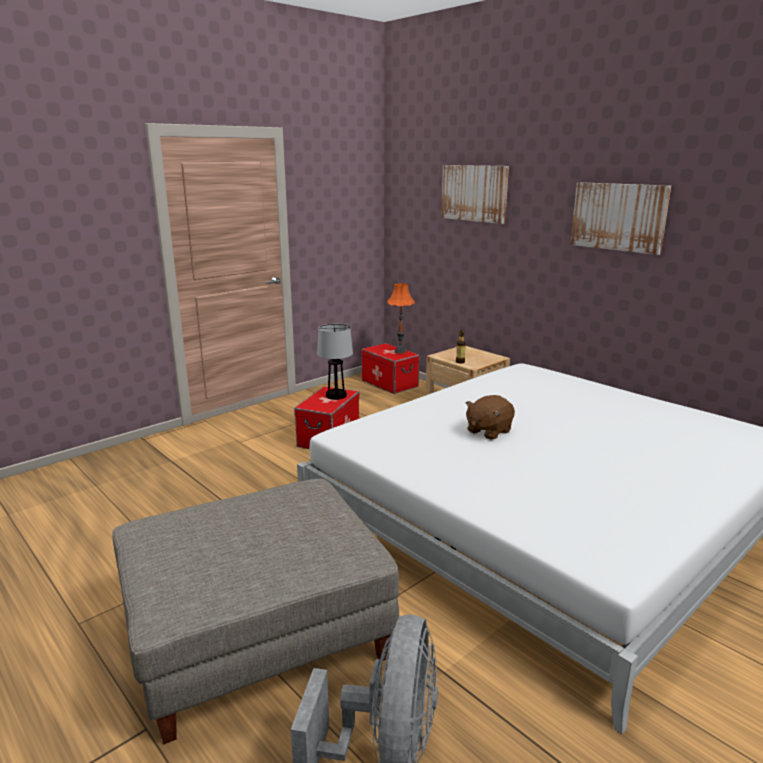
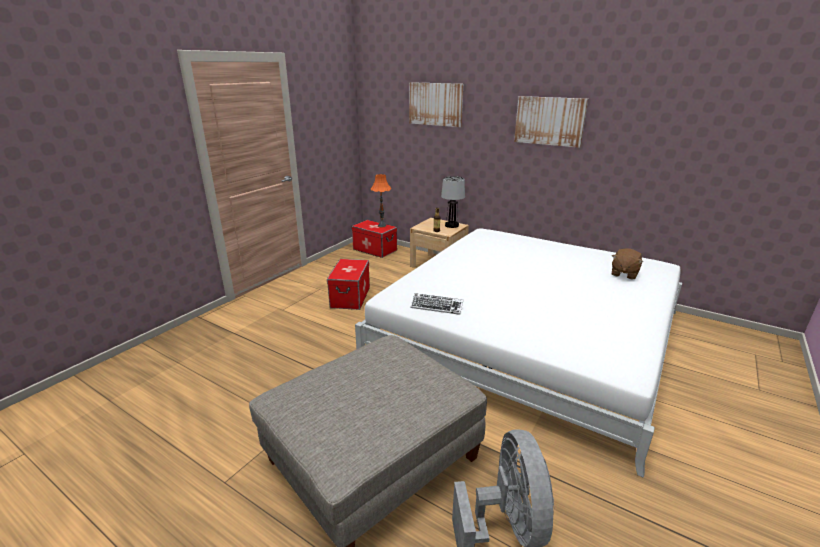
camera: 15 degrees left, 5 degrees up
(335, 395) = (353, 265): table lamp -> table lamp (451, 225)
(396, 452) = (436, 307): none -> keyboard
(488, 431) = (490, 283): brown plush toy -> brown plush toy (624, 273)

